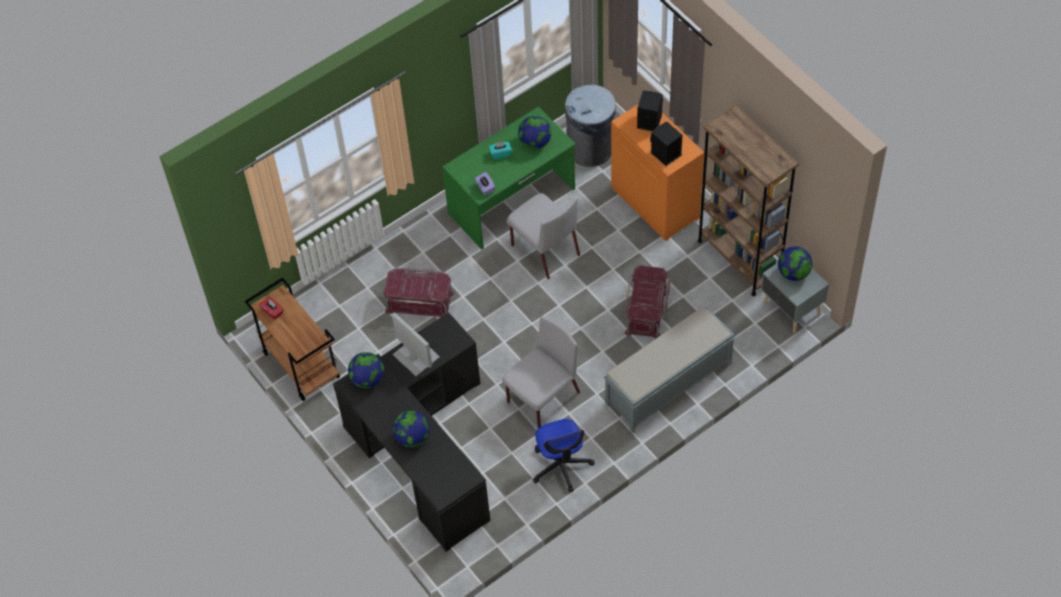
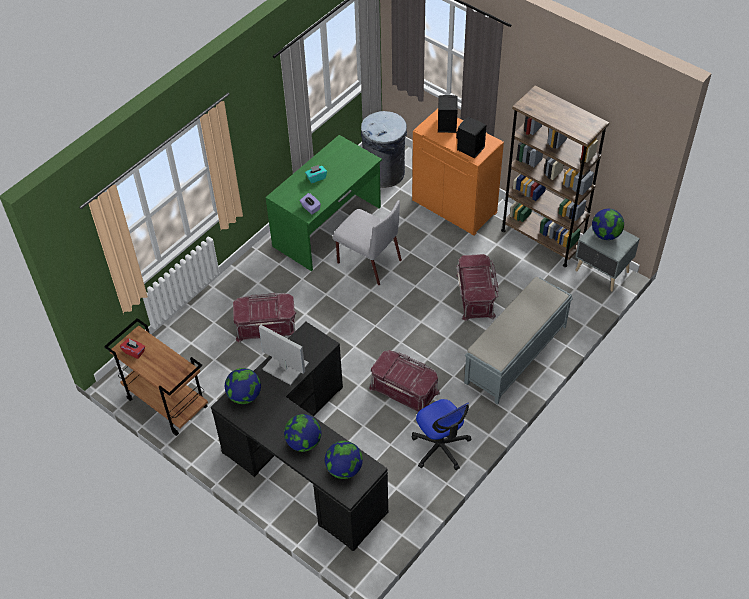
camera: 15 degrees left, 5 degrees down
(535, 142) = (345, 163): globe -> globe (344, 469)
(542, 398) = (404, 389): grey chair -> red storage box

